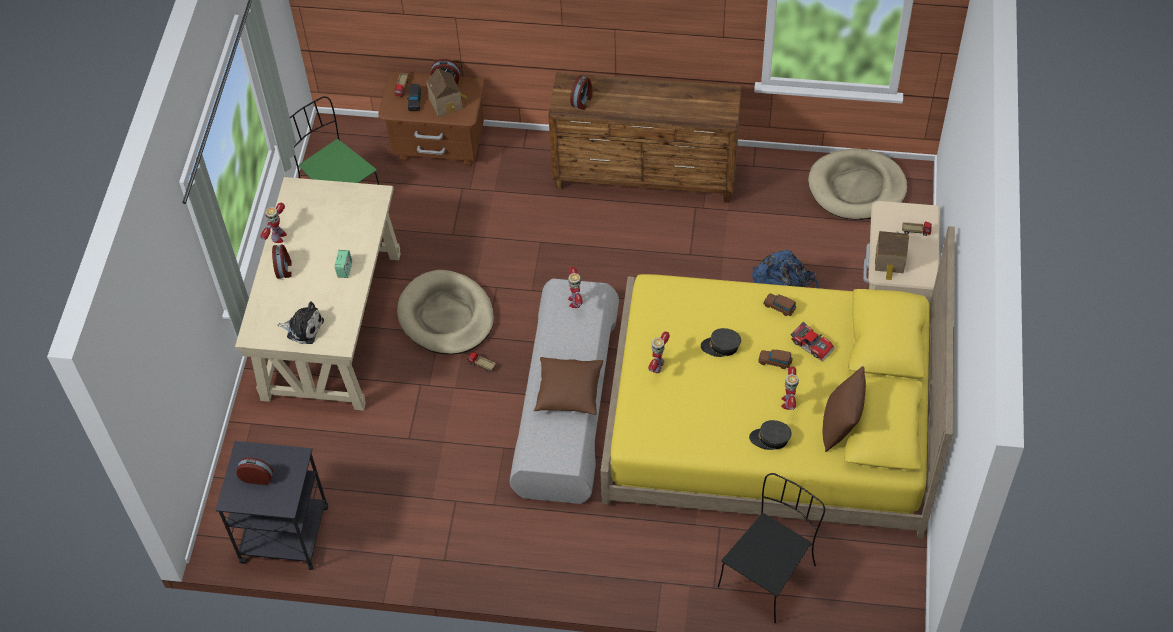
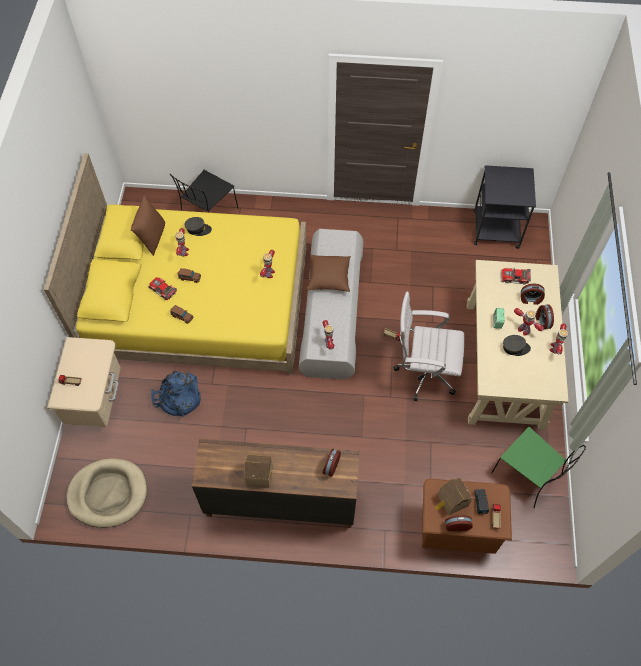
camera: 175 degrees right, 5 degrees up
(257, 477) = (514, 186): alarm clock -> alarm clock (530, 299)
(303, 328) = (514, 278): plush toy -> toy car
(312, 259) = (523, 329): none -> toy robot
(446, 316) = (423, 372): beige dog bed -> white office chair
(721, 346) = (225, 287): grey cap -> grey cap (515, 348)
(890, 262) = (96, 356): toy house -> toy house (259, 473)

